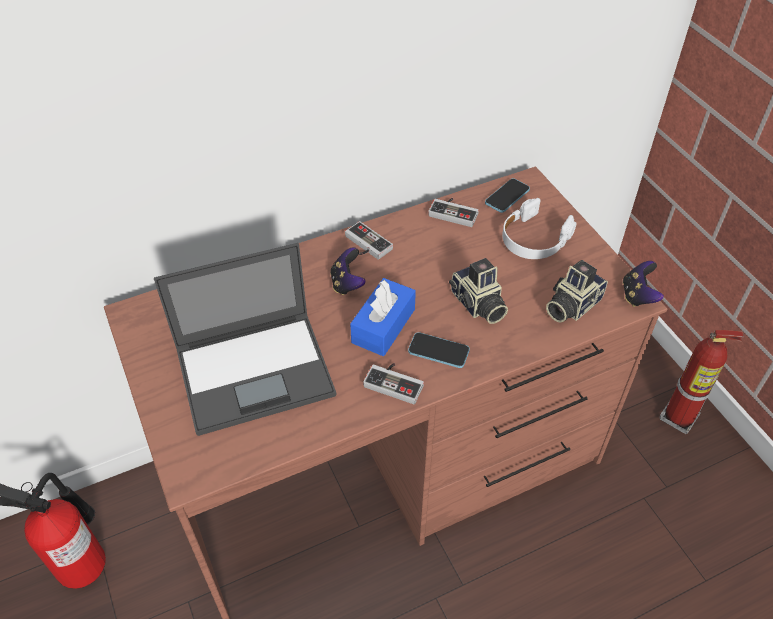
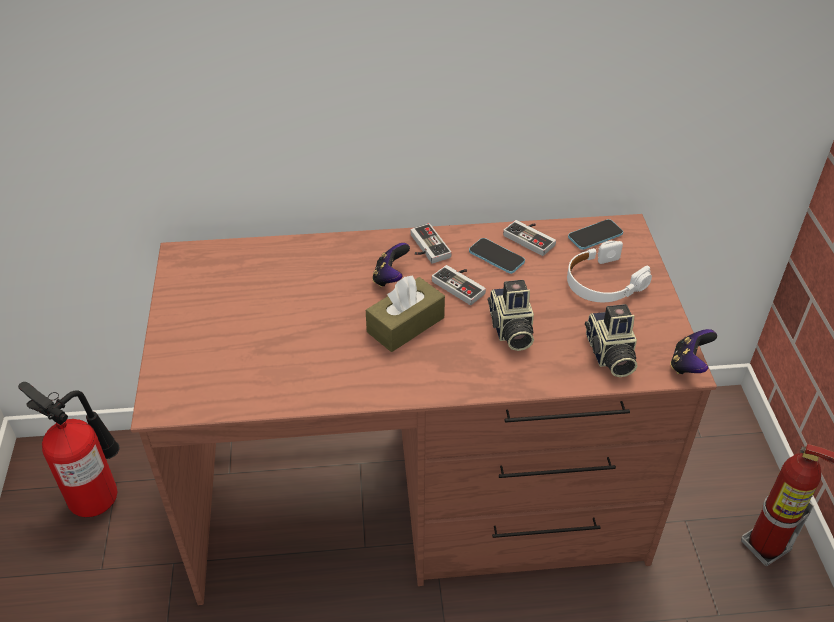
camera: 20 degrees right, 5 degrees down
(257, 371) = (266, 333): laptop -> none
(383, 326) = (405, 325): blue tissue box -> brown tissue box
(395, 382) = (391, 378): game controller -> game controller (461, 285)
(438, 351) = (448, 362): phone -> phone (496, 257)
(570, 305) = (609, 355): camera -> camera turned 75 degrees counterclockwise

